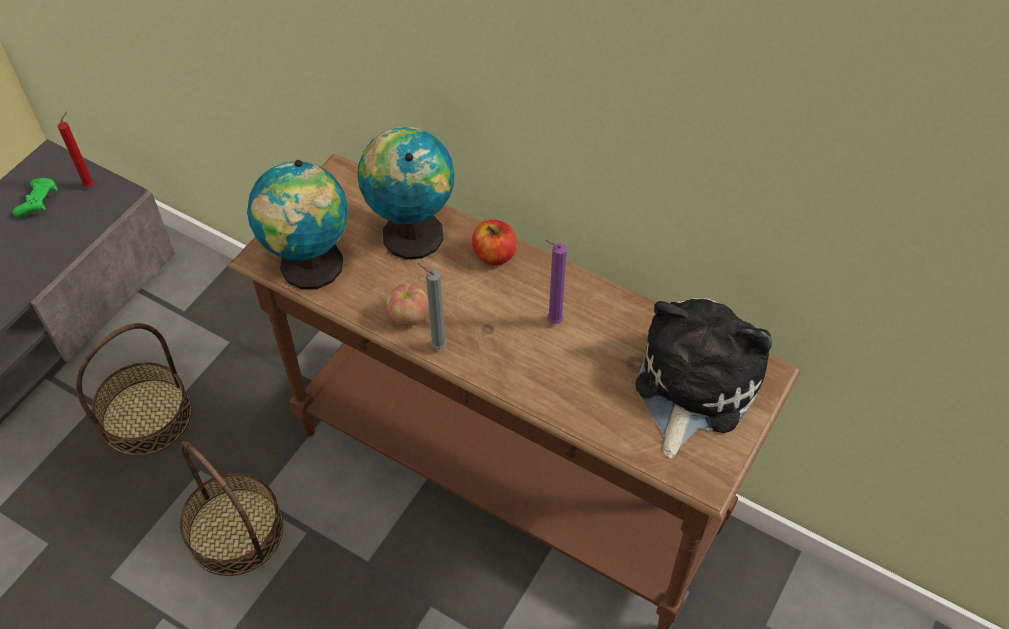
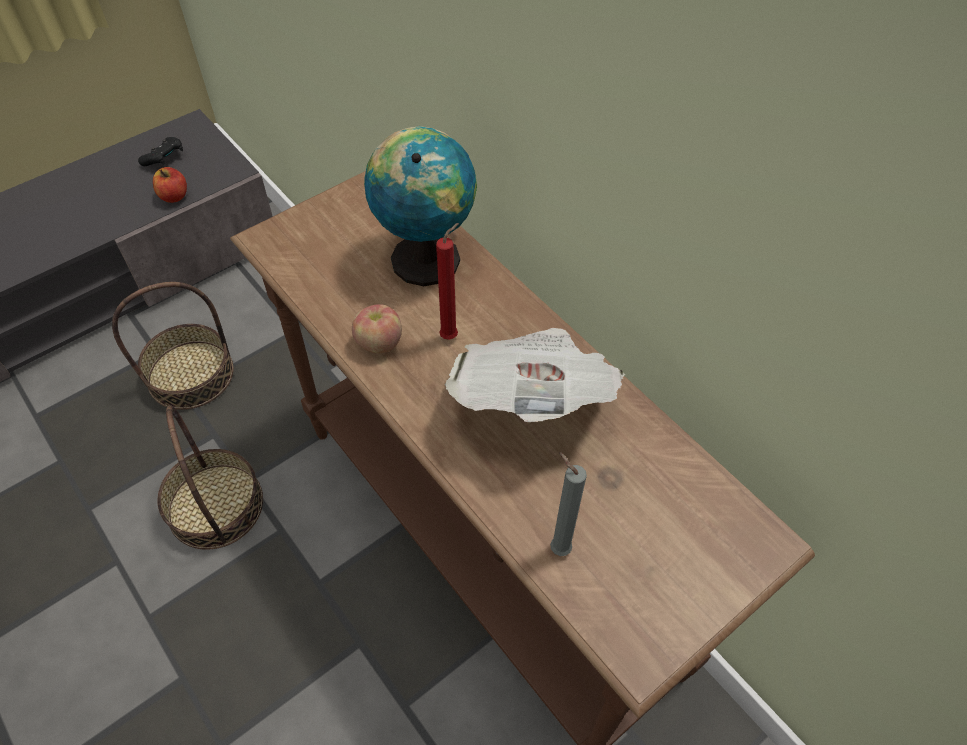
camera: 20 degrees right, 0 degrees up
(39, 203) = (165, 159): green game controller -> black game controller
(91, 185) = (214, 155): red candle -> red candle (451, 335)
(310, 268) = (305, 263): globe -> none
(436, 346) = (392, 384): grey candle -> grey candle (557, 547)
(494, 254) = (502, 305): apple -> apple (174, 196)
(552, 321) = (532, 396): purple candle -> newspaper
(693, 385) = (669, 526): plush toy -> none

